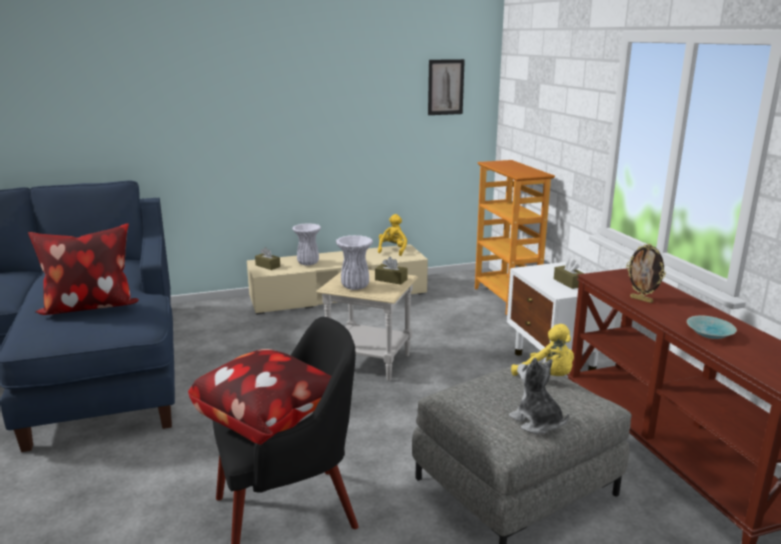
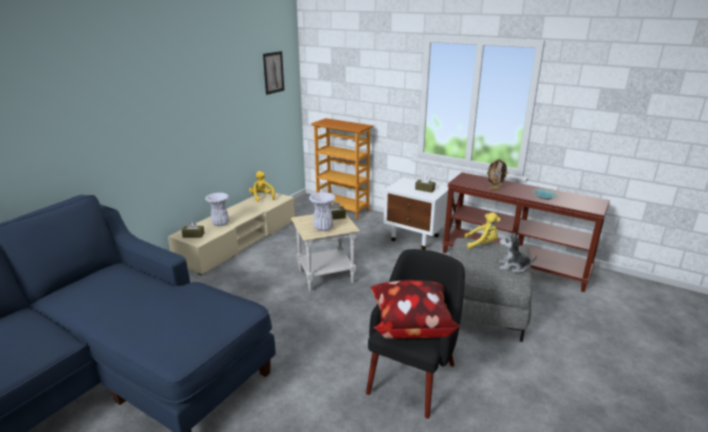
camera: 40 degrees left, 5 degrees up
(89, 307) = (176, 311): pillow -> none

